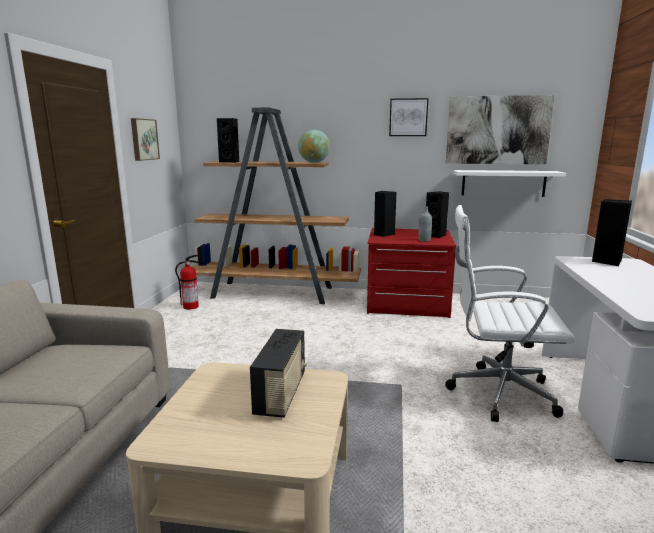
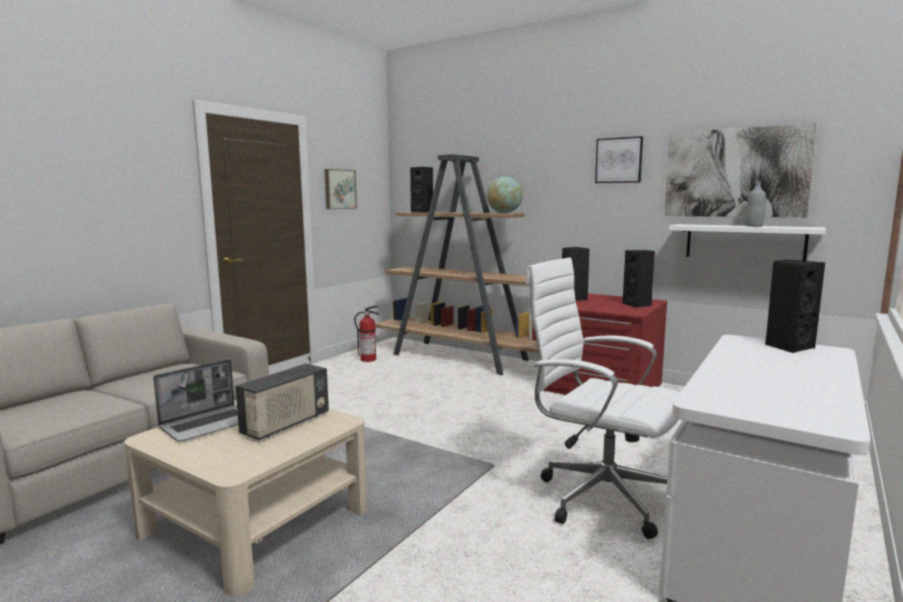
camera: 25 degrees right, 5 degrees down
(201, 412) = (209, 424): none -> laptop
(424, 240) = (611, 308): grey bottle -> grey bottle (754, 226)

